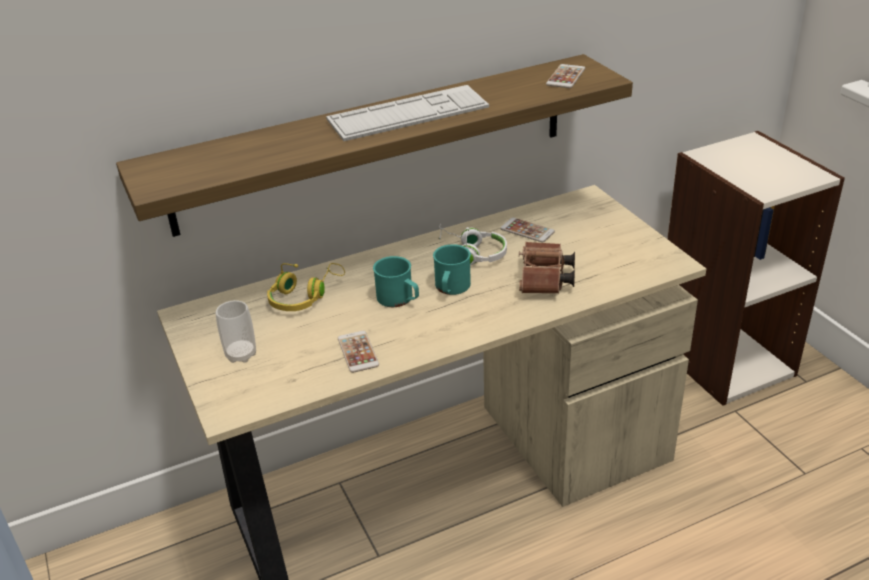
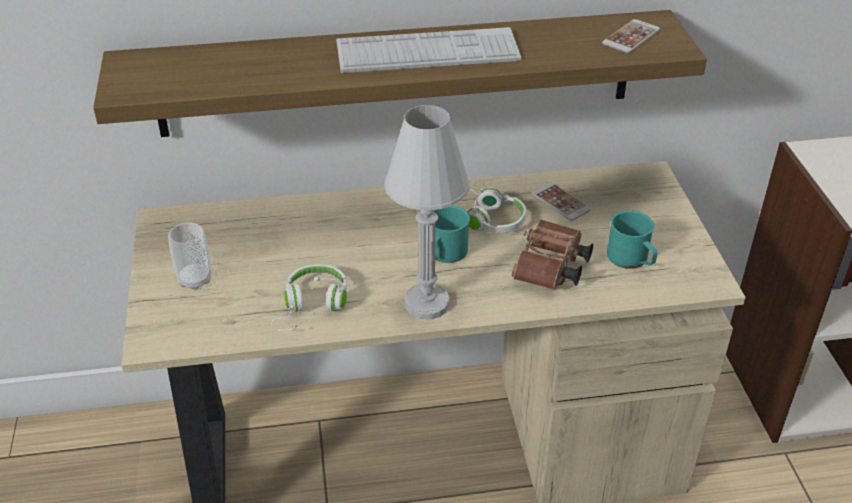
camera: 15 degrees right, 5 degrees up
(304, 296) = (287, 227): yellow headphones -> none
(358, 352) = (312, 306): phone -> white headphones
(399, 299) = (383, 254): turquoise mug -> turquoise mug (631, 260)
(456, 328) = (427, 304): none -> white table lamp

